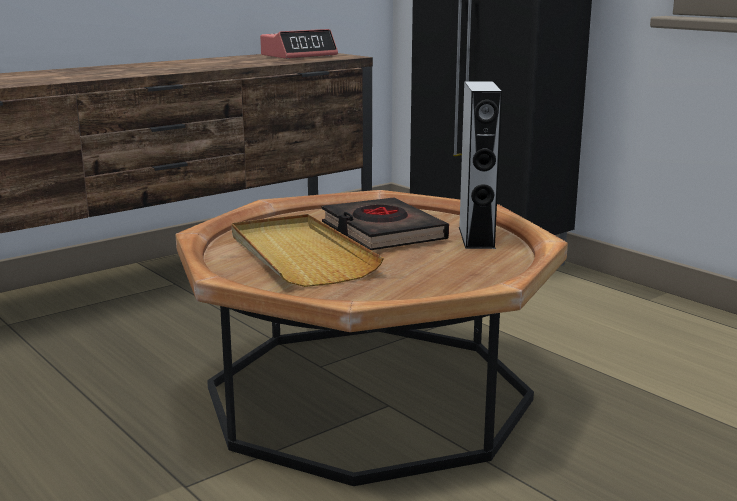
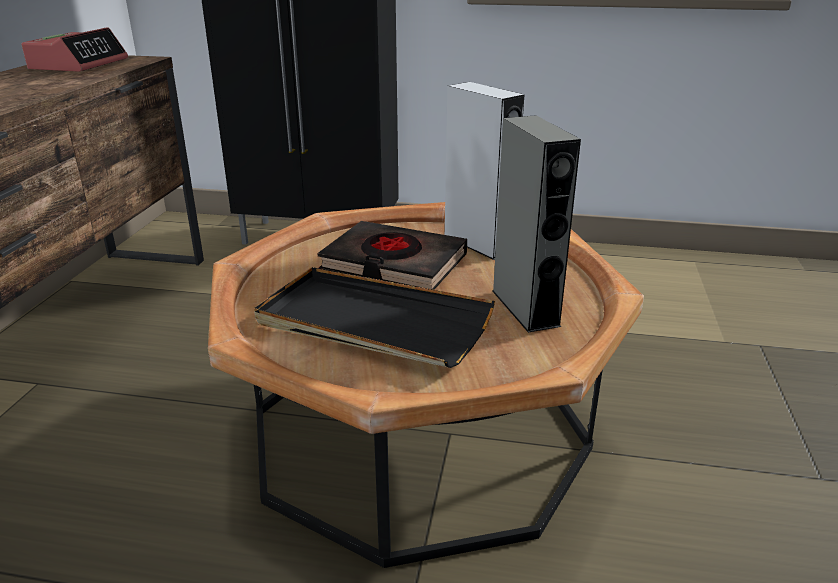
camera: 40 degrees left, 10 degrees up
(299, 255) = (372, 323): beige tray -> black tray
(422, 277) = (525, 307): none -> grey speaker

